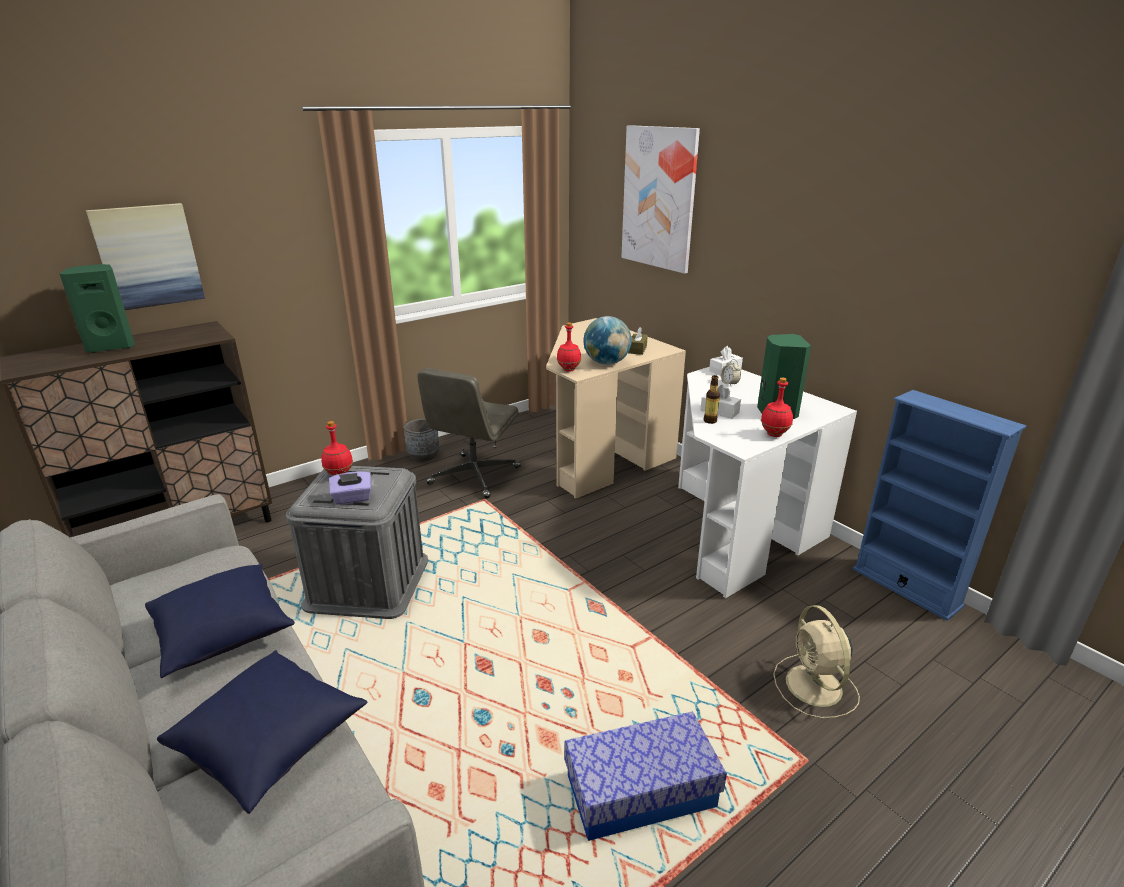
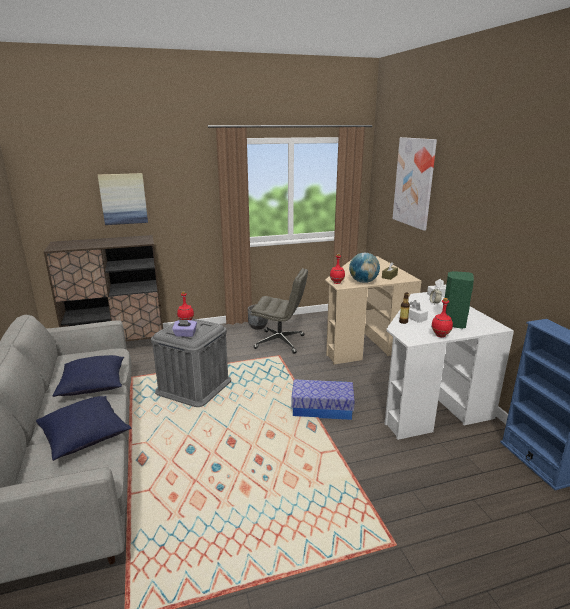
camera: 20 degrees right, 5 degrees down
(112, 346) = (97, 242): green speaker -> none
(474, 476) = (280, 342): grey office chair -> grey office chair turned 120 degrees counterclockwise
(640, 792) = (281, 530): storage box -> storage box (322, 409)
(815, 687) = (427, 505): beige fan -> none

